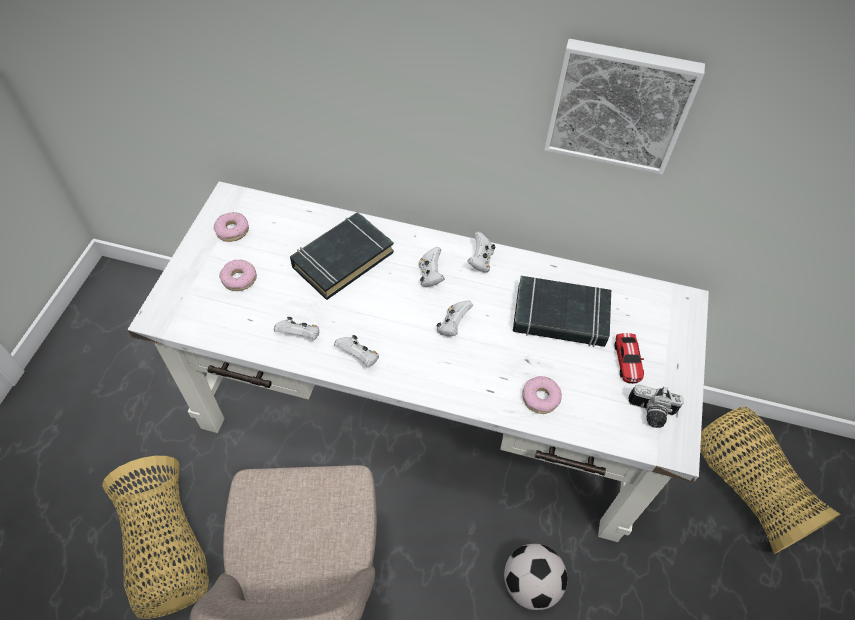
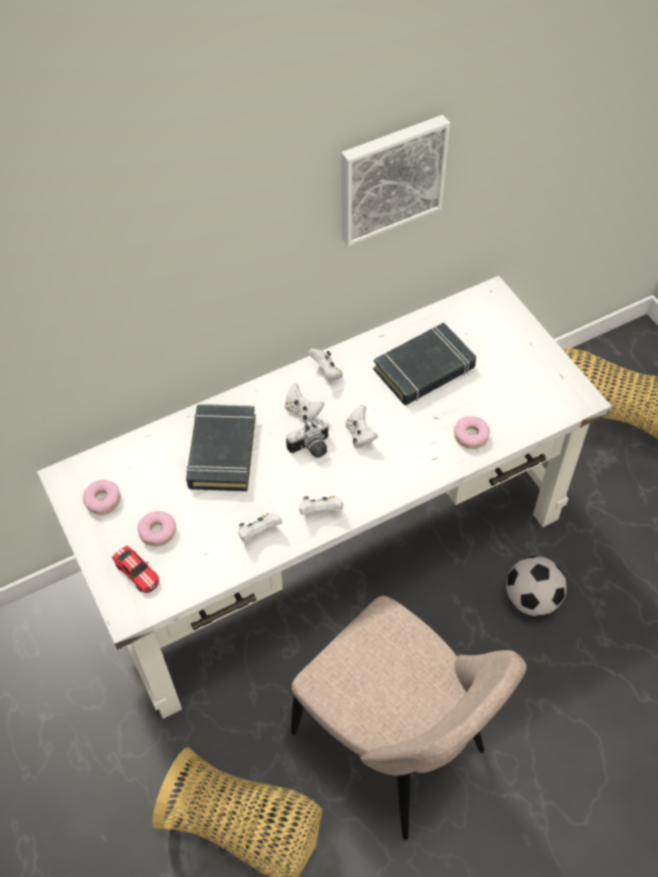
camera: 40 degrees left, 0 degrees up
(627, 360) = (498, 365): toy car -> toy car (137, 572)
(650, 413) = (546, 389): camera -> camera (311, 449)

